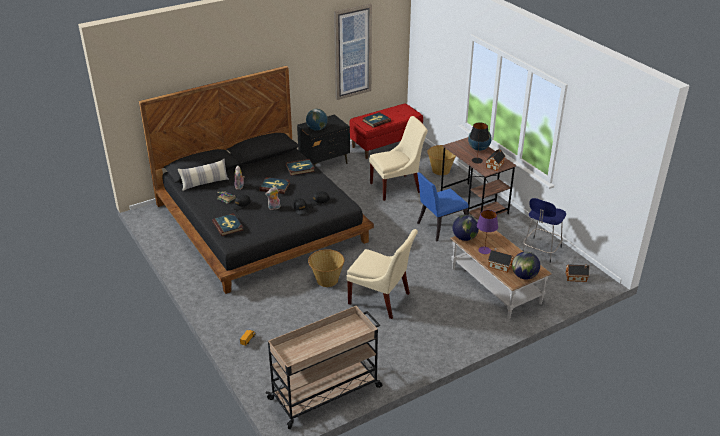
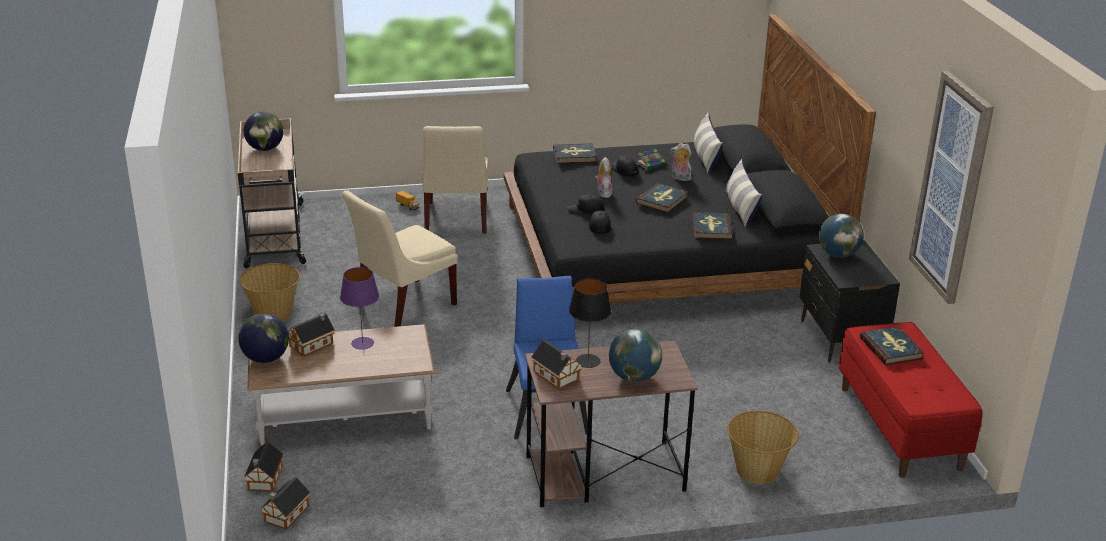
camera: 110 degrees right, 5 degrees down
(270, 164) = (740, 208): none -> pillow
(326, 280) = (481, 274): basket -> basket (273, 313)
(397, 187) = (711, 397): beige chair -> beige chair (455, 219)
(464, 238) = (411, 335): globe -> globe (265, 149)
(541, 250) = (393, 502): blue stool -> none
(562, 292) = (264, 480): none -> toy house

